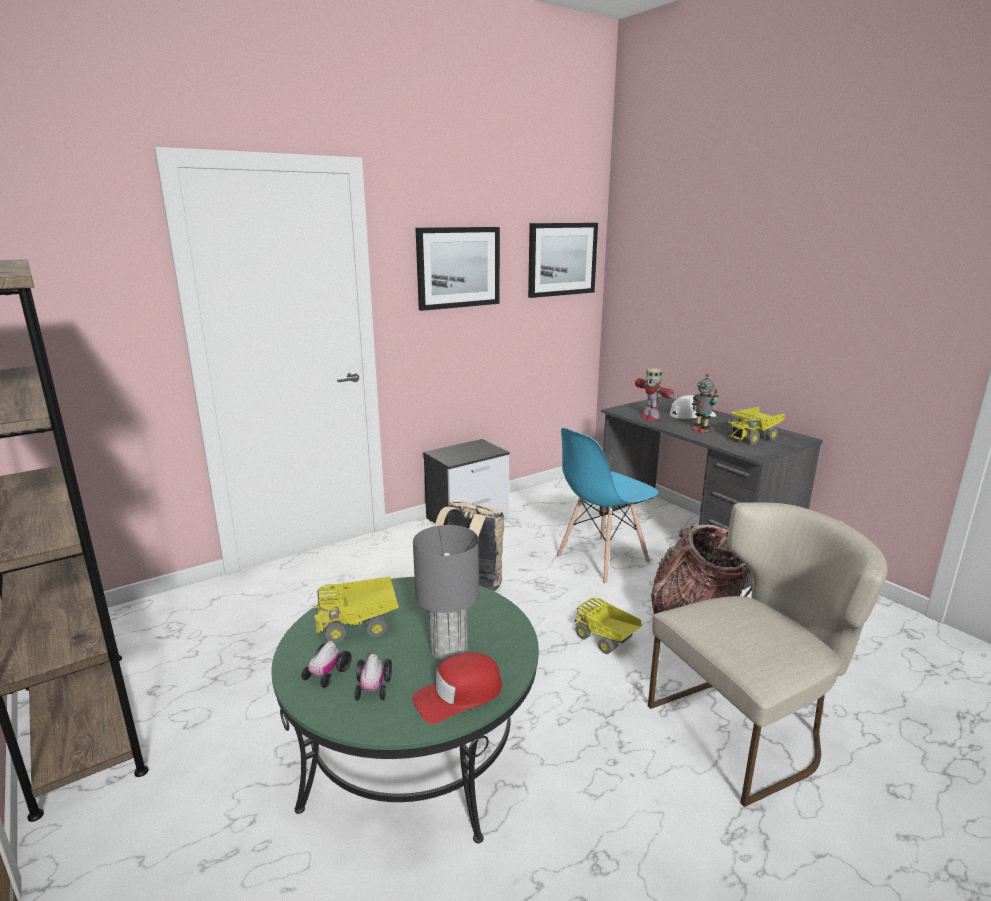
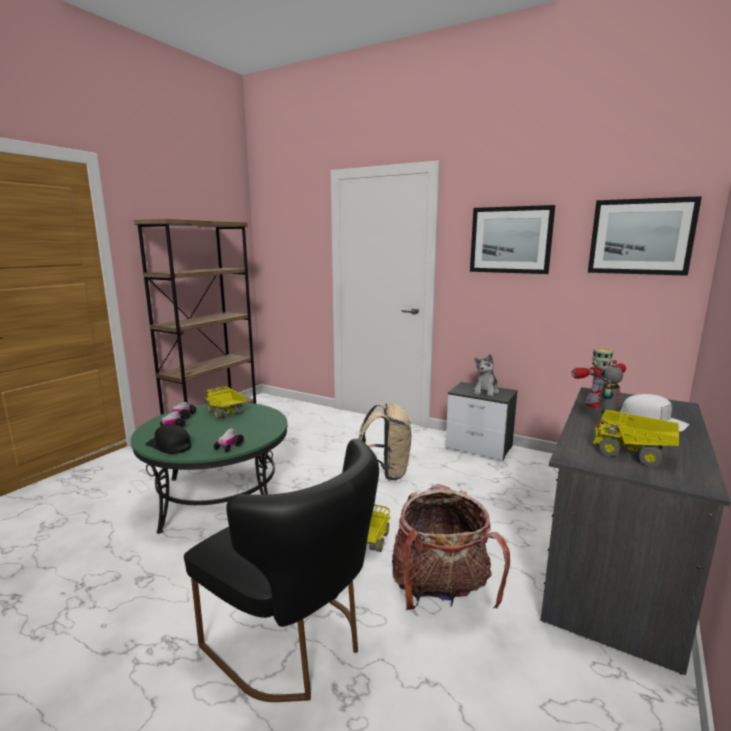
camera: 65 degrees right, 5 degrees down
(449, 648) = (211, 435): grey table lamp -> none
(458, 695) = (169, 445): red cap -> black cap
(470, 451) = (486, 391): none -> plush toy
(508, 637) = (228, 447): none -> toy car
(601, 559) = (491, 517): blue chair -> none
(649, 418) = (596, 404): toy robot -> toy robot turned 150 degrees counterclockwise
(748, 728) = (295, 643): beige chair -> black chair

